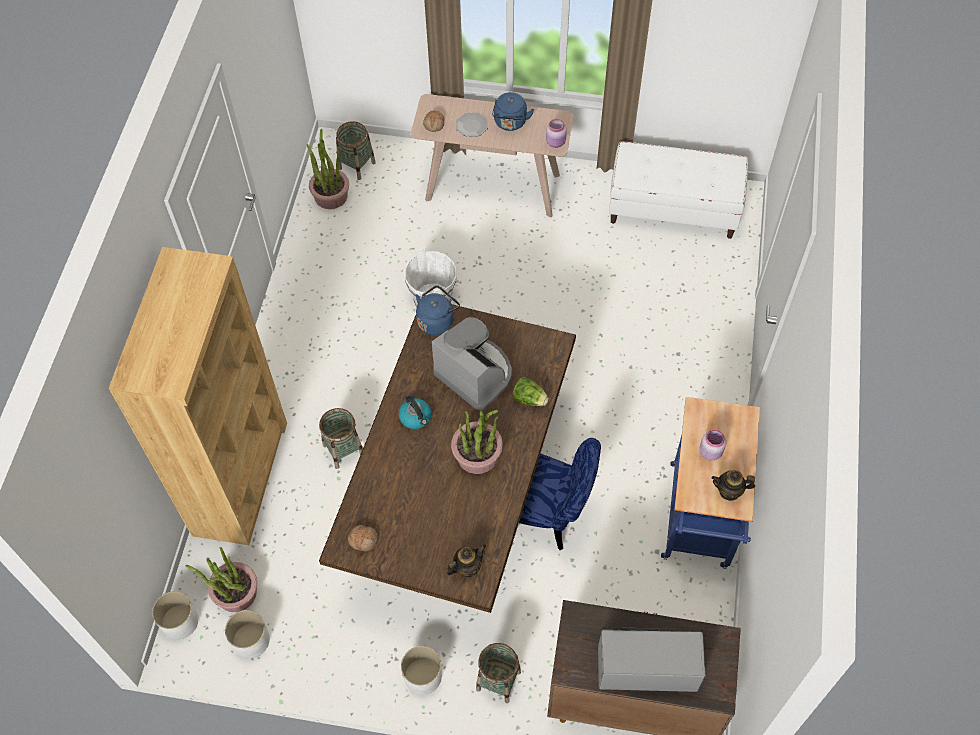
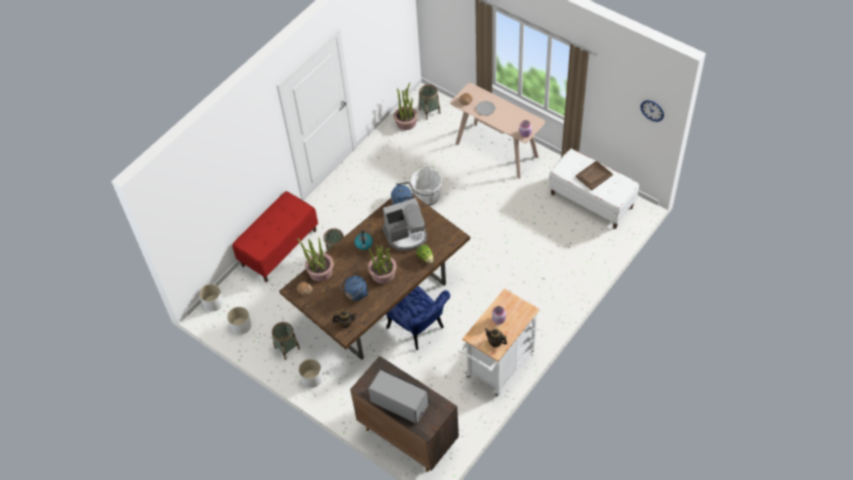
camera: 30 degrees right, 5 degrees down
(236, 593) = (246, 301): potted plant -> potted plant (320, 271)
(241, 477) = (279, 247): brown bookcase -> red bench
(475, 374) = (406, 235): coffee machine -> coffee machine turned 90 degrees clockwise
(498, 680) = (347, 397): basket -> basket (287, 348)
(510, 123) = (507, 115): blue kettle -> blue kettle (355, 294)
(679, 170) = (594, 176): none -> brown tray
(699, 522) = (498, 368): blue cart -> white cart
(767, 30) = (652, 110): none -> wall clock

